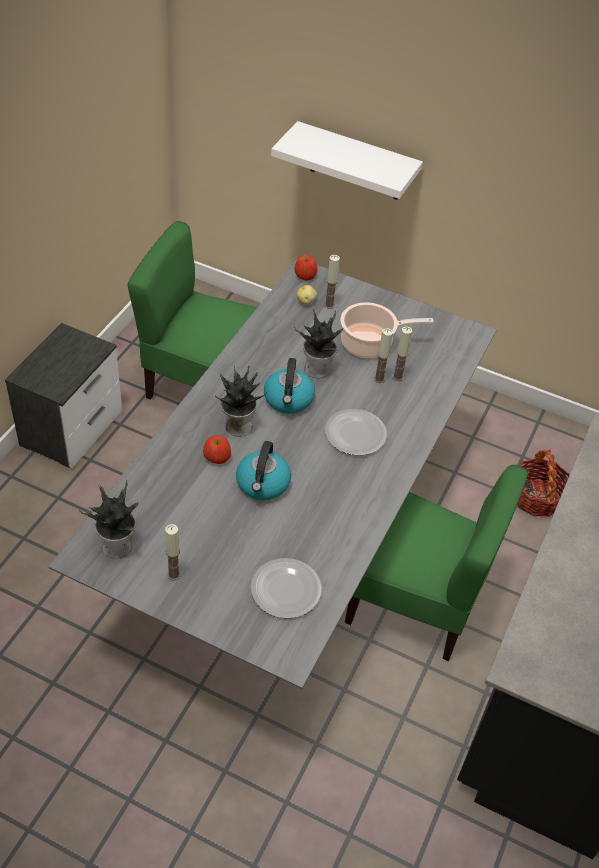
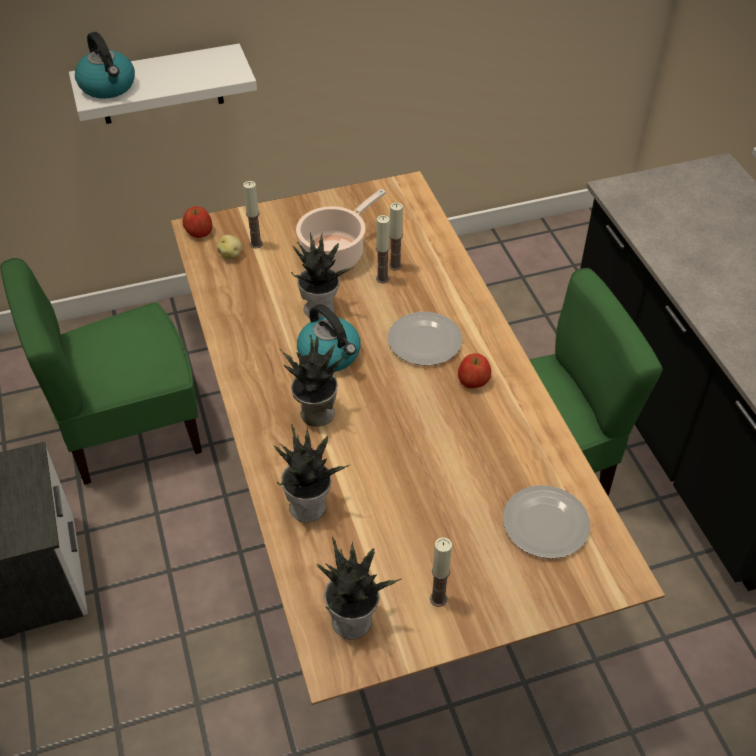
camera: 40 degrees left, 0 degrees up
(170, 471) = (309, 506): none -> potted plant
(217, 457) = (334, 457): apple -> apple (473, 380)
(263, 484) = (406, 448): kettle -> kettle (108, 86)
(288, 545) = (378, 512): grey dining table -> brown dining table
(536, 497) = (516, 313): basket -> none

